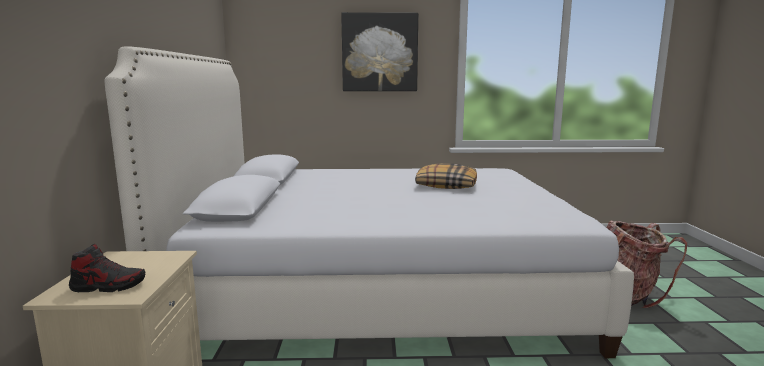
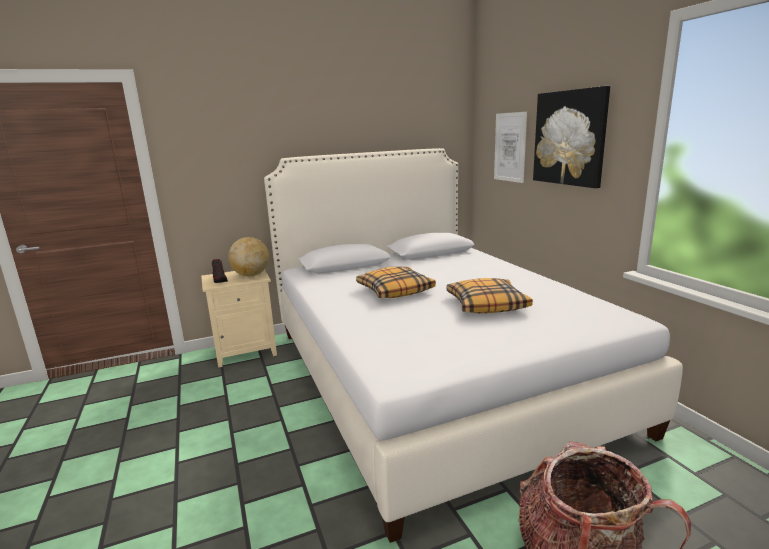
camera: 70 degrees right, 5 degrees up
(141, 261) = (251, 275): none -> globe
(299, 62) = (510, 147): none -> picture
(375, 200) = (395, 290): none -> pillow

